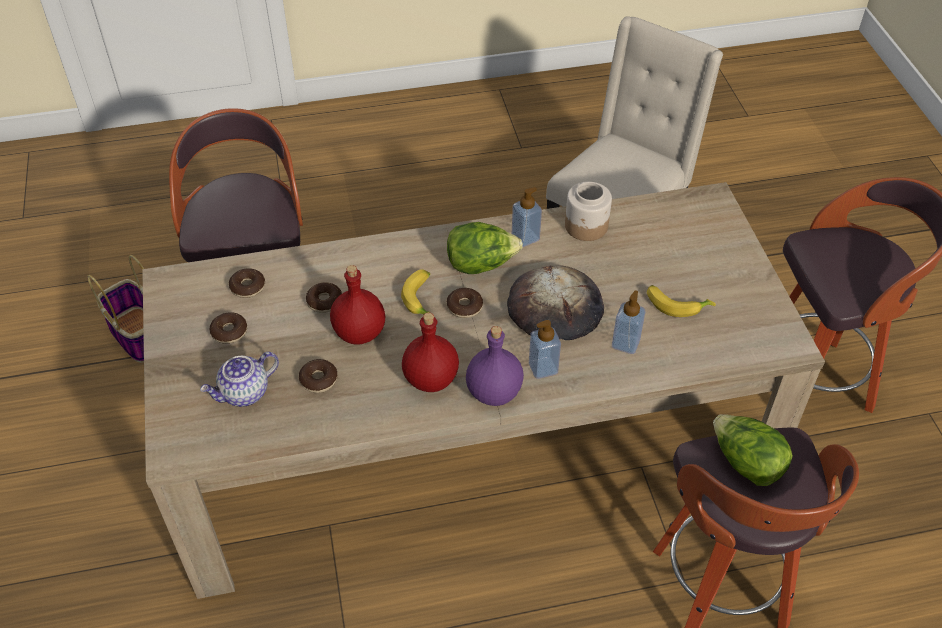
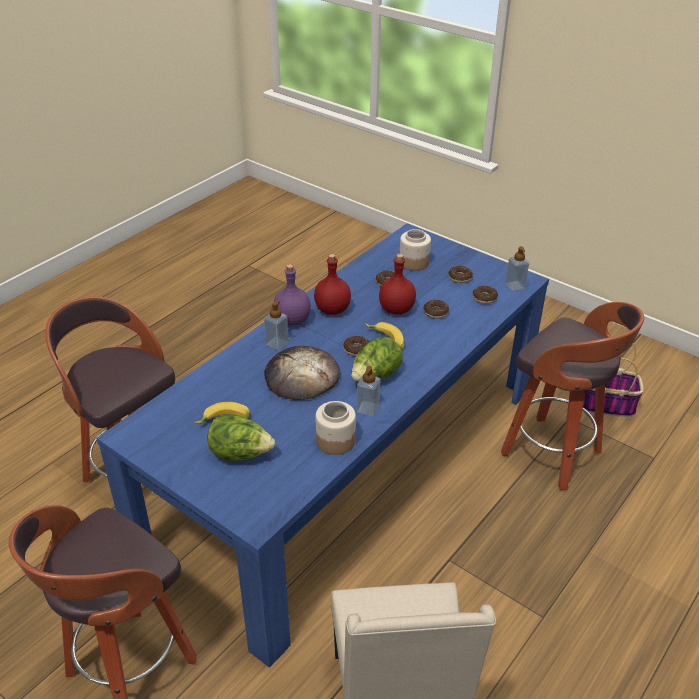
camera: 140 degrees right, 10 degrees down
(244, 393) = (413, 262): teapot -> jar
(470, 443) = (348, 466): beige dining table -> blue dining table
(625, 343) = (239, 380): soap dispenser -> soap dispenser (515, 286)
(746, 463) = (125, 373): lettuce -> lettuce (240, 454)

